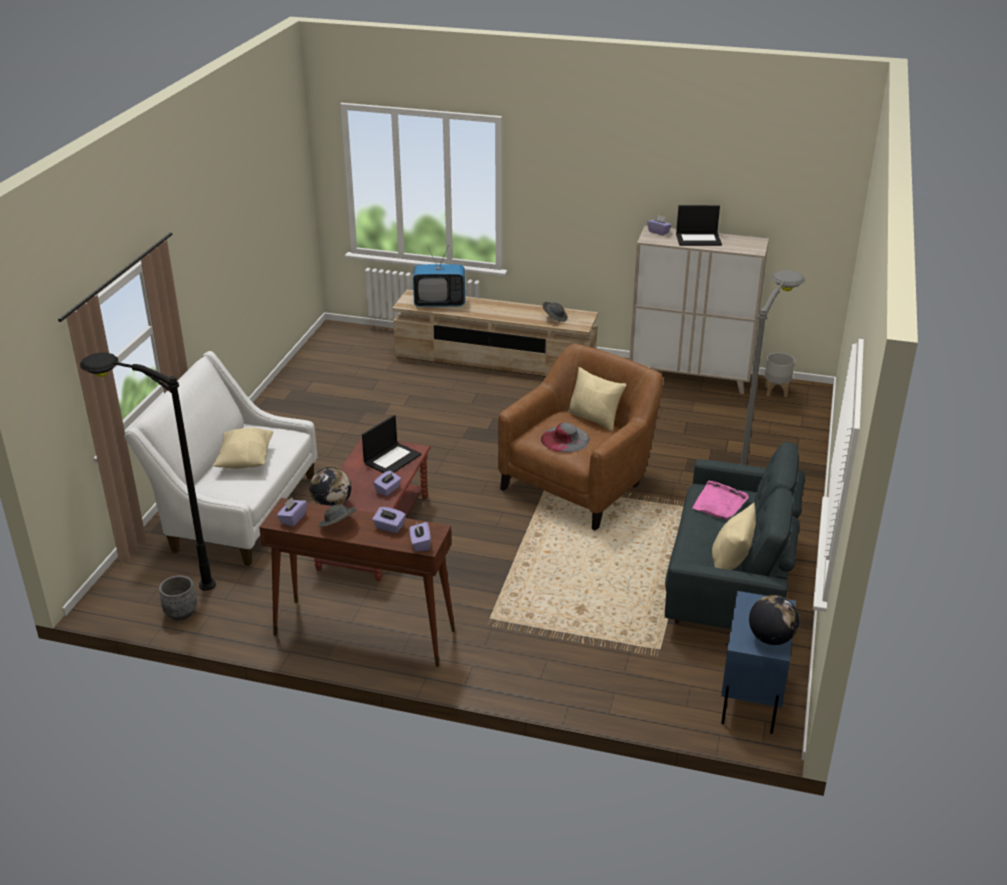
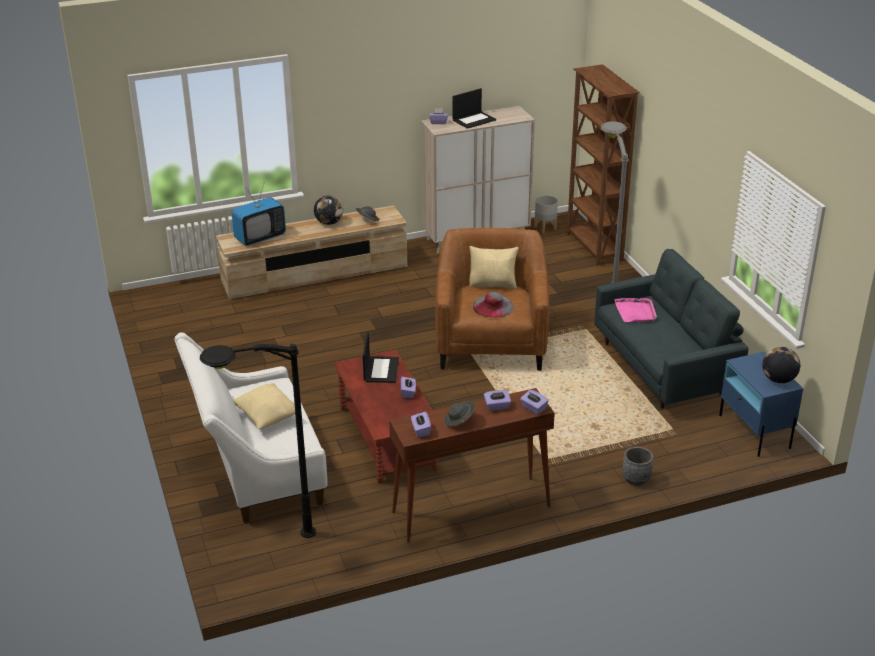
camera: 35 degrees left, 0 degrees up
(181, 613) = (314, 562): grey planter -> grey planter (636, 479)
(332, 504) = (381, 420): globe -> globe (329, 223)
(731, 561) = (687, 346): beige pillow -> none
(806, 429) = (594, 247): none -> brown bookcase

